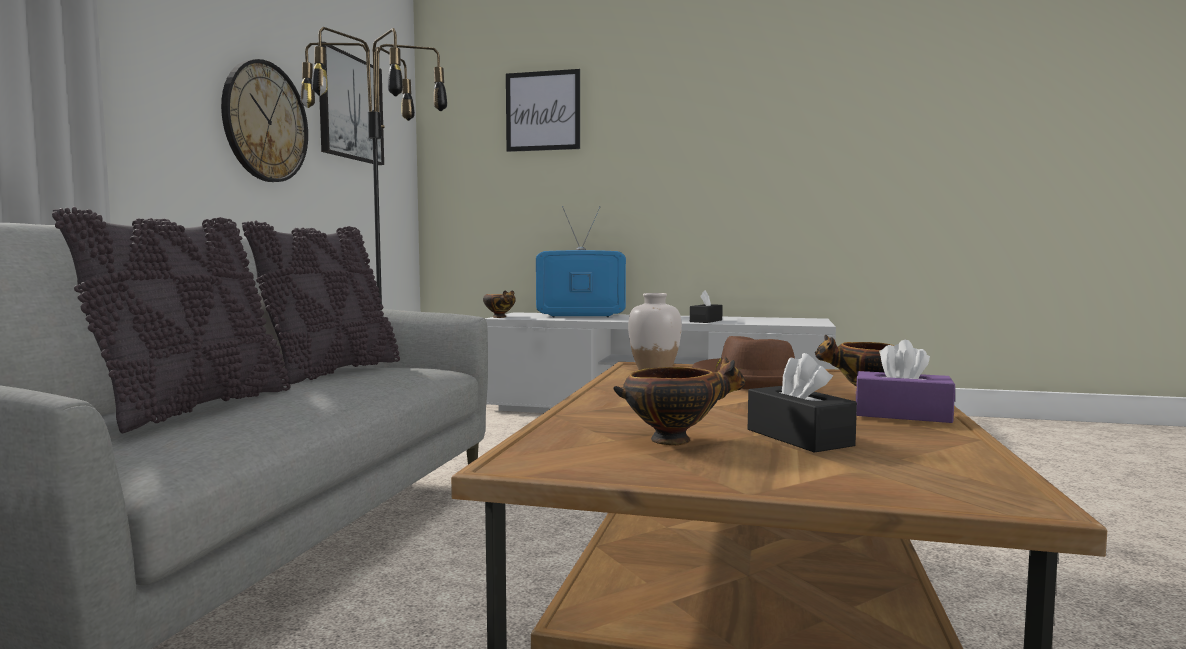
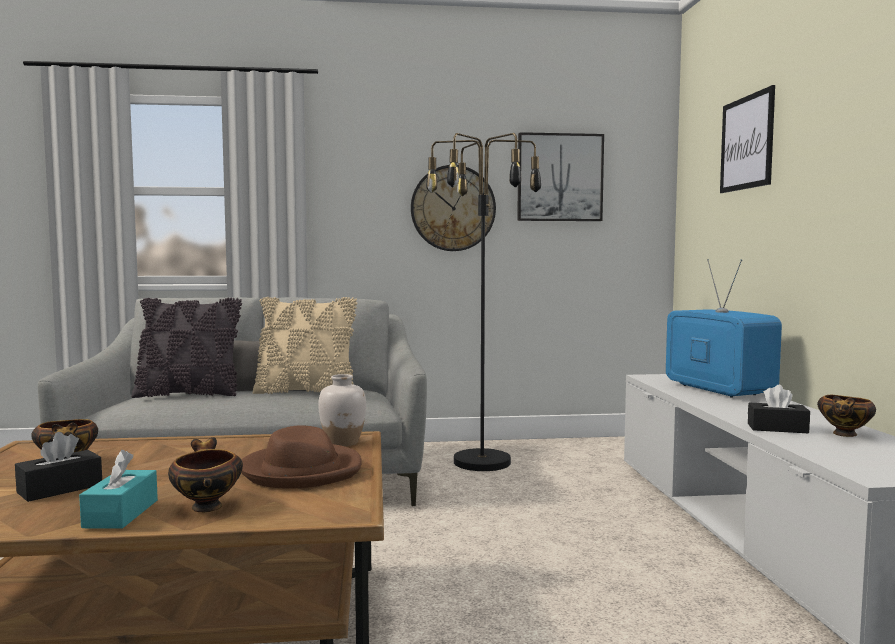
camera: 70 degrees right, 0 degrees up
(332, 371) = (306, 392): black pillow -> beige pillow
(500, 317) = (646, 376): bowl -> bowl (845, 435)
(902, 414) = (121, 513): purple tissue box -> turquoise tissue box

